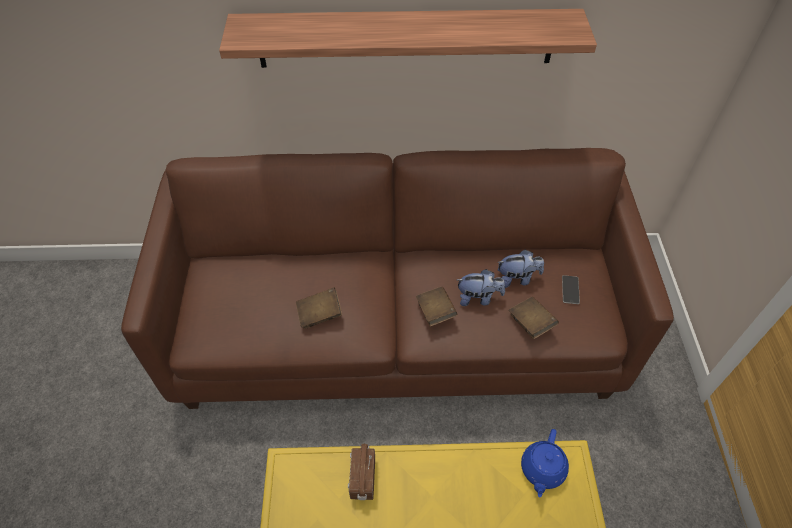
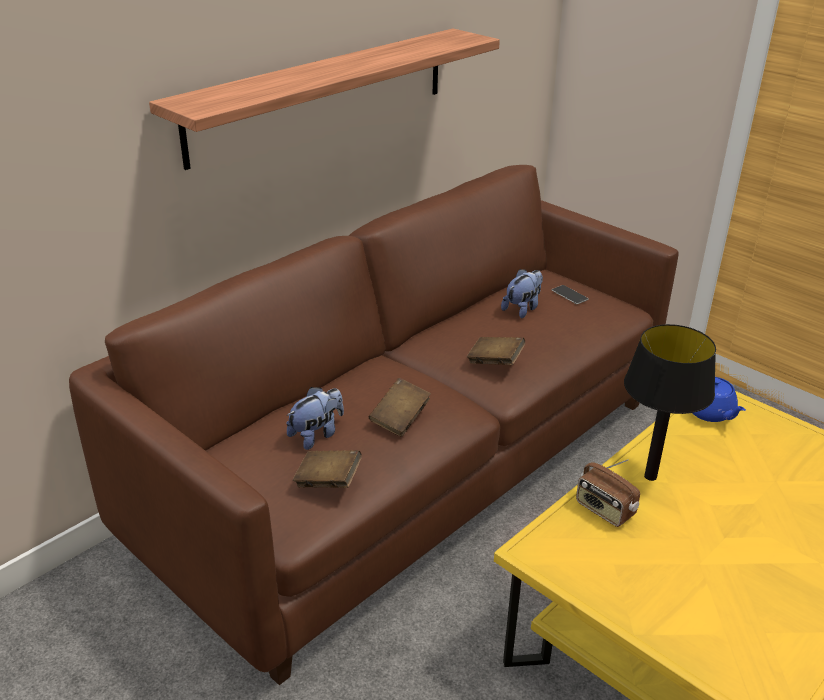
camera: 45 degrees left, 20 degrees down
(426, 481) = (649, 476): none -> black table lamp
(478, 298) = (513, 335): plush toy -> plush toy (317, 435)
(531, 323) = (575, 327): brown book -> brown book (328, 481)

